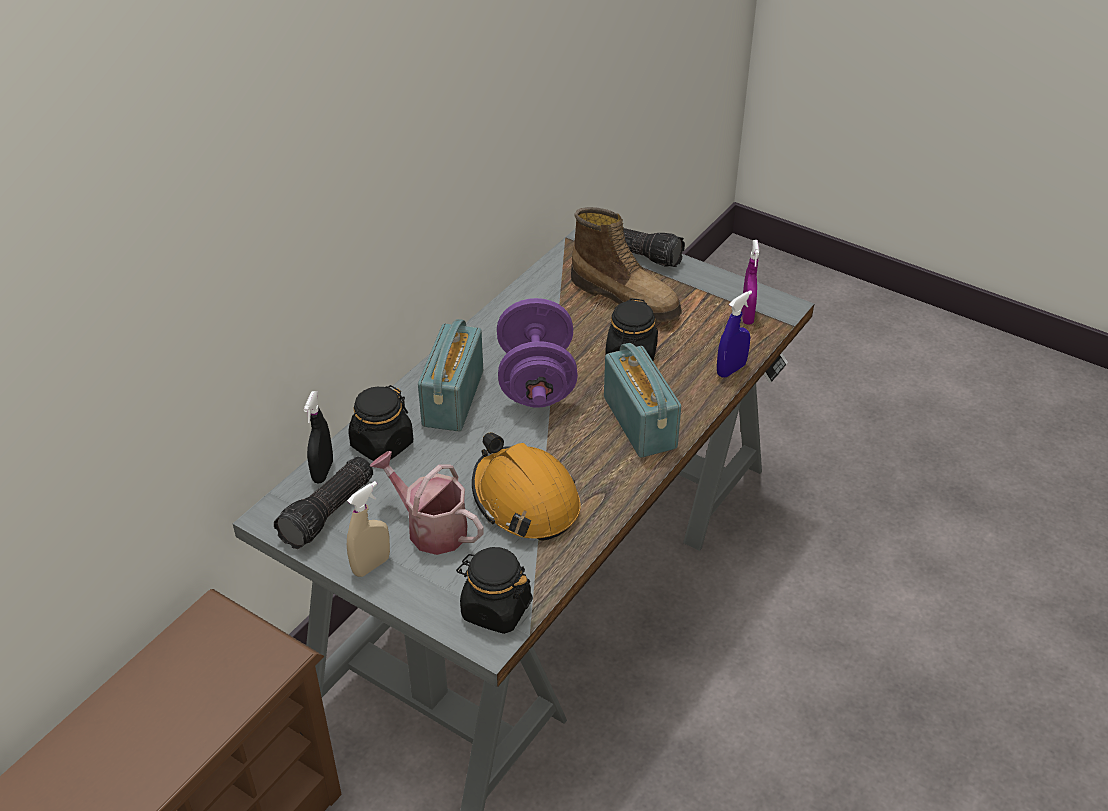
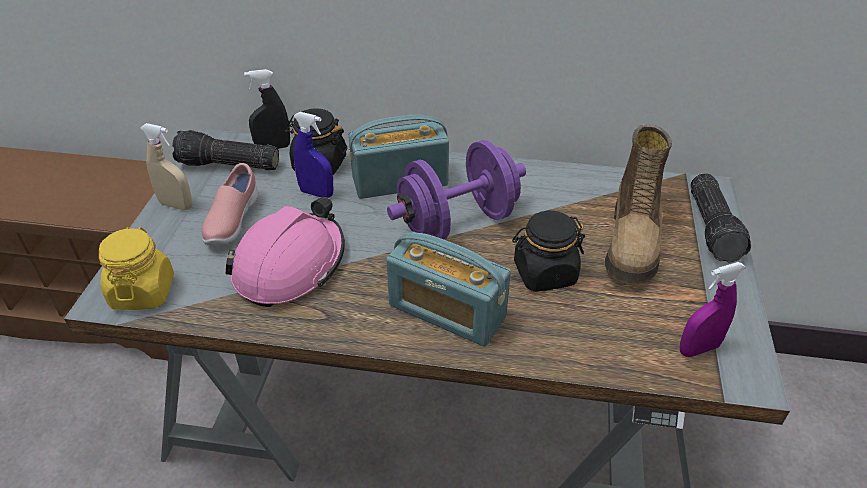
camera: 65 degrees right, 0 degrees up
(430, 527) = (232, 221): watering can -> pink shoe
(495, 609) = (143, 292): black jar -> yellow jar
(525, 500) = (290, 266): orange hard hat -> pink hard hat
(640, 422) = (446, 311): radio -> radio turned 75 degrees clockwise
(731, 370) = (588, 362): blue spray bottle -> blue spray bottle (316, 193)

